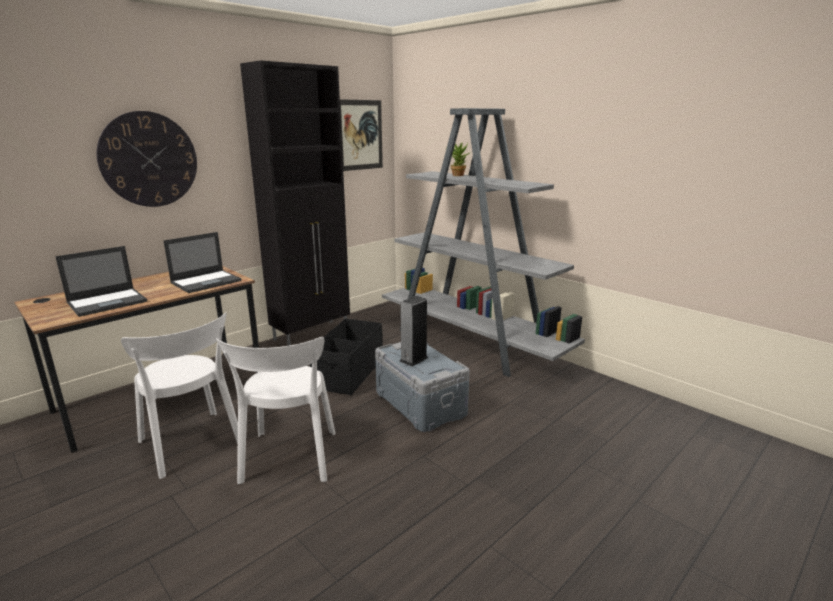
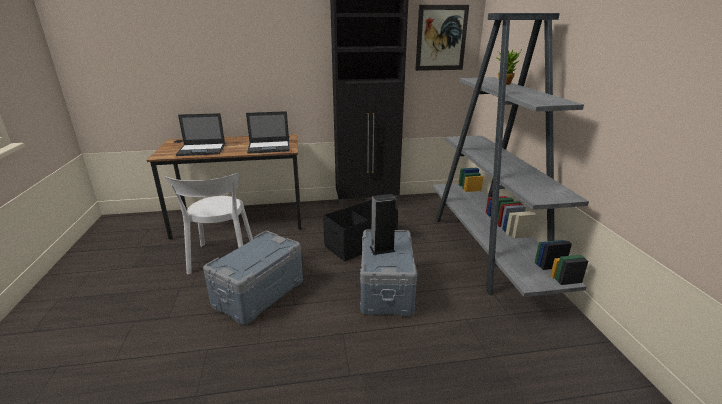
camera: 35 degrees right, 5 degrees up
(149, 160) = (254, 53): wall clock -> none
(288, 459) = (258, 293): white chair -> grey storage box

